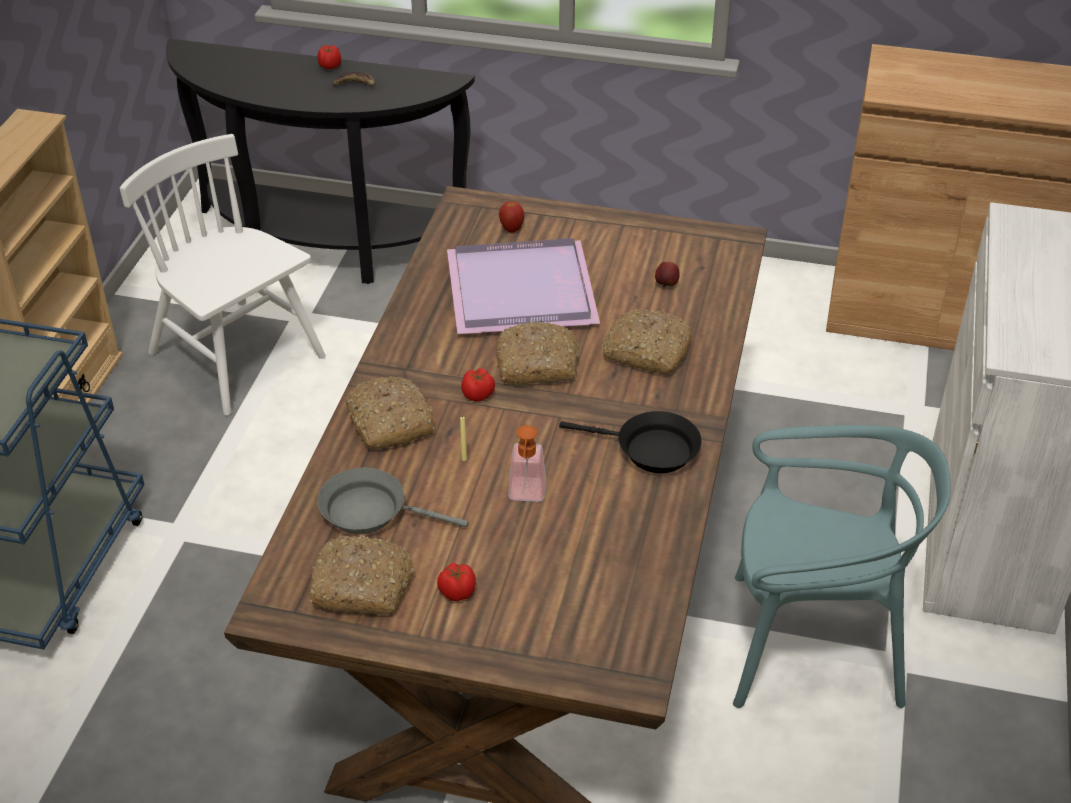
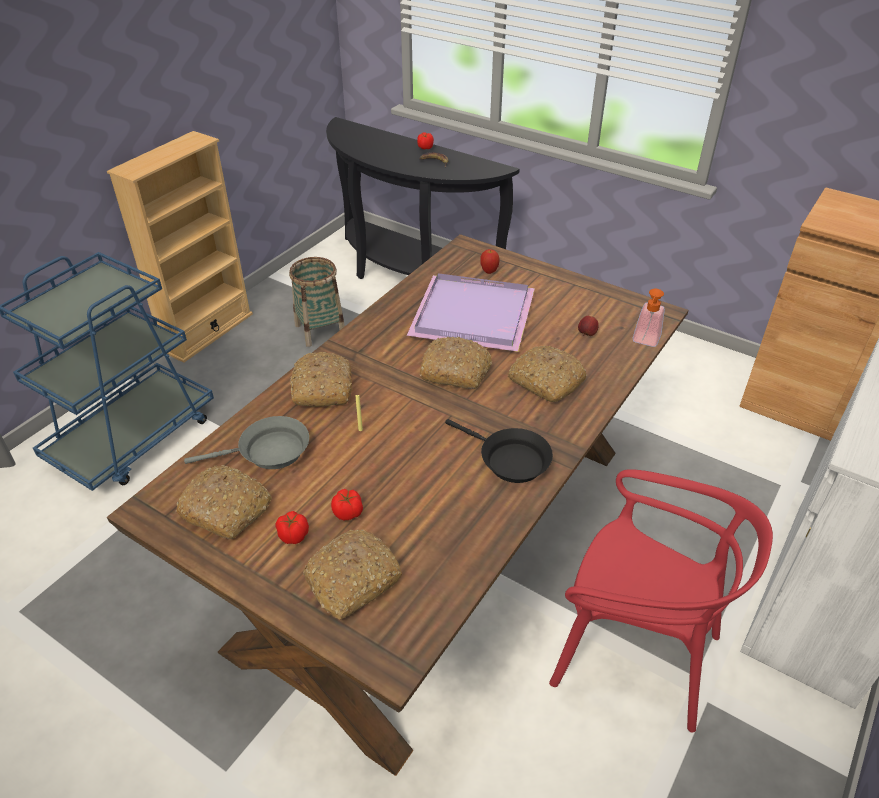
camera: 20 degrees right, 0 degrees up
(237, 356) = (320, 330): white chair -> basket
(371, 511) = (268, 452): grey frying pan -> grey frying pan turned 135 degrees clockwise
(478, 394) = (399, 383): tomato -> tomato (348, 513)
(526, 495) = (391, 471): soap dispenser -> soap dispenser (645, 342)
(549, 618) = (352, 581): none -> bread
(813, 646) = (635, 653): turquoise chair -> red chair

